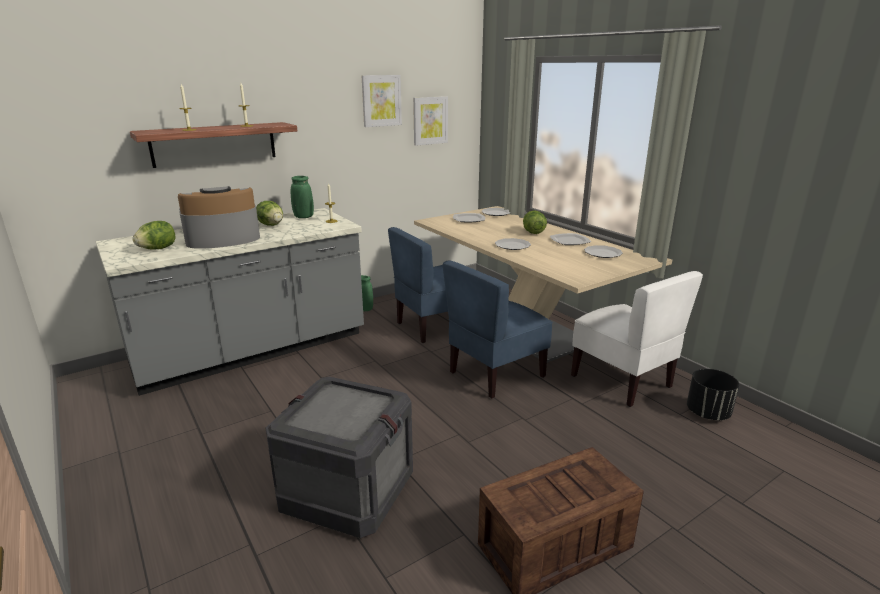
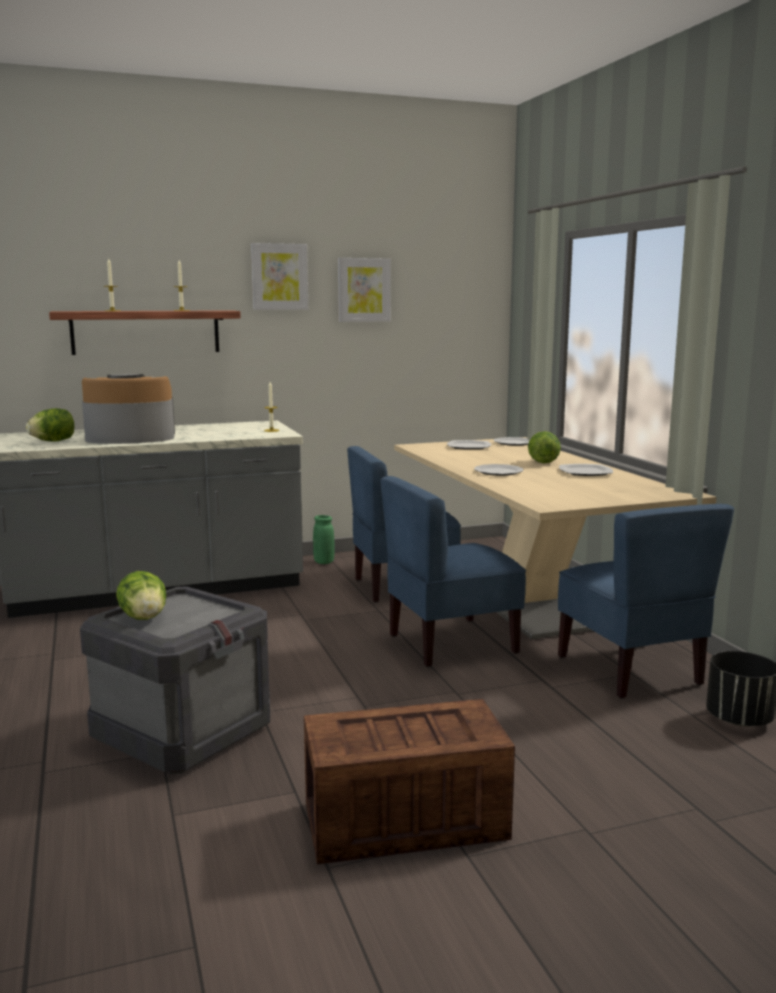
camera: 15 degrees right, 10 degrees down
(271, 225) = (197, 430): lettuce -> lettuce (144, 618)
(303, 217) = (242, 426): green vase -> none
(430, 120) = (433, 318): picture -> picture (279, 277)
(602, 253) = (617, 485): plate -> none
(622, 381) = (631, 670): white chair -> blue chair

